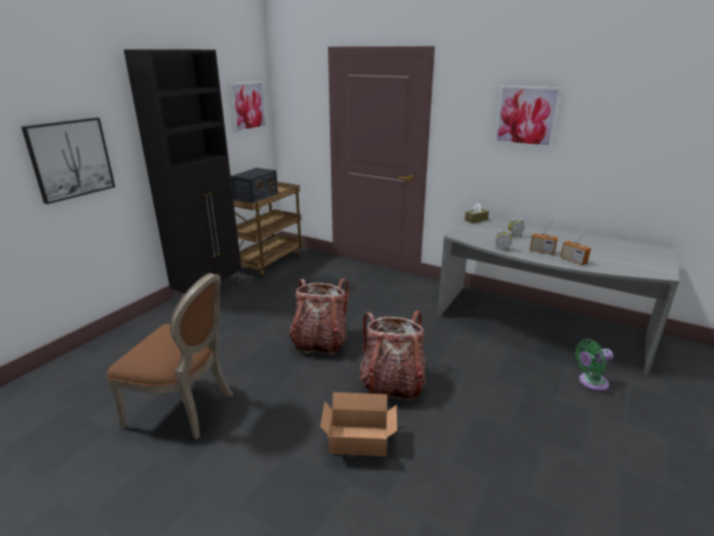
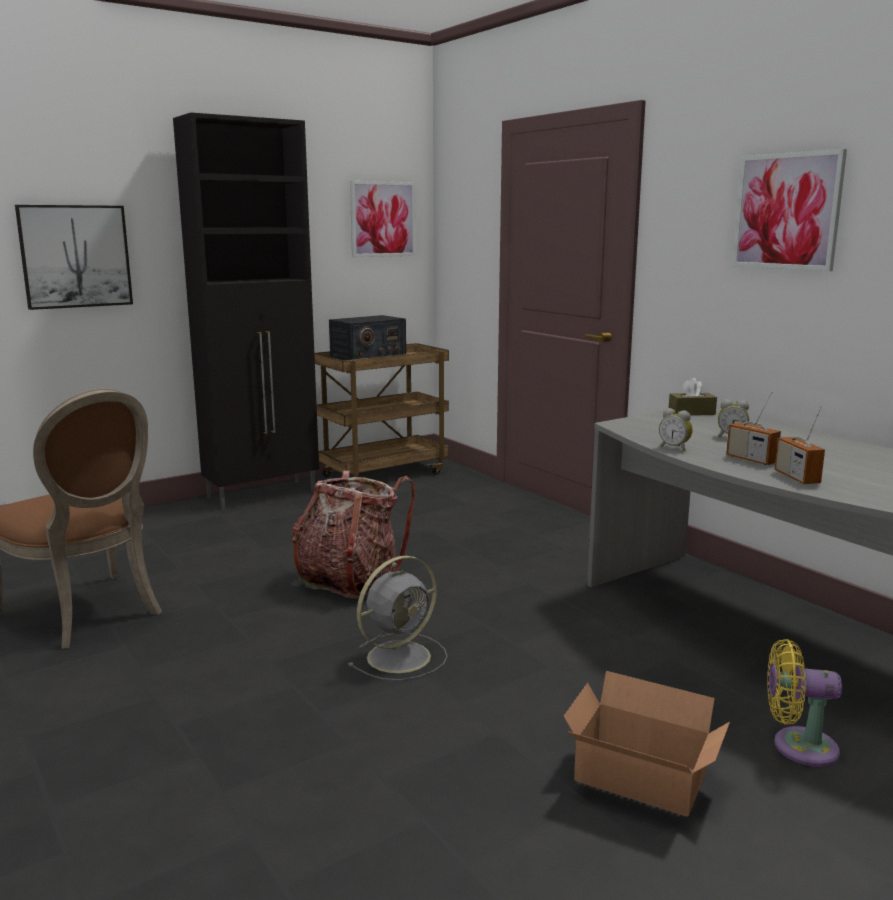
camera: 25 degrees right, 10 degrees down
(359, 442) = (267, 713): cardboard box -> cardboard box (641, 780)
(392, 384) = (401, 656): backpack -> grey fan
(590, 382) = (798, 746): green fan -> yellow fan

